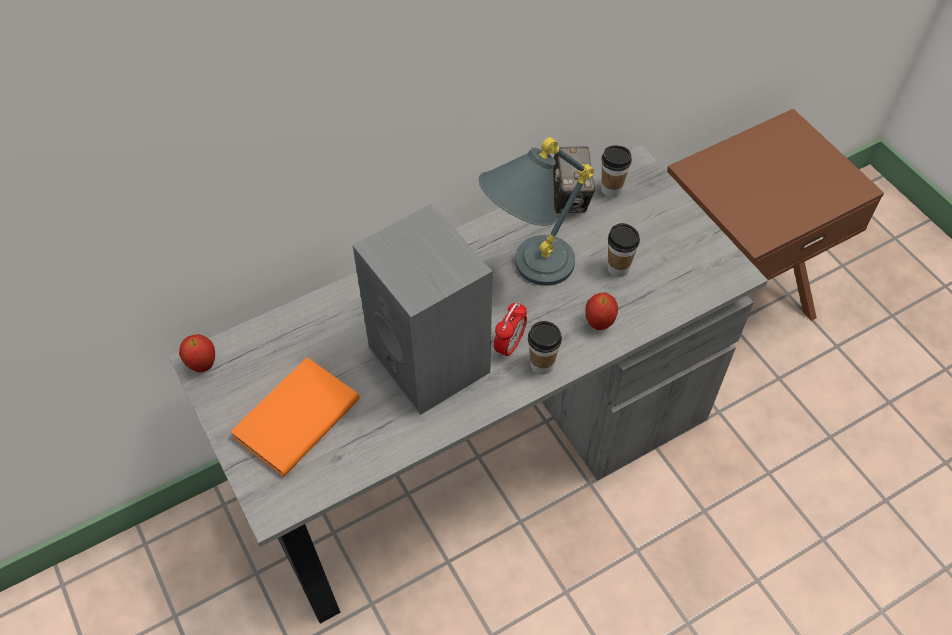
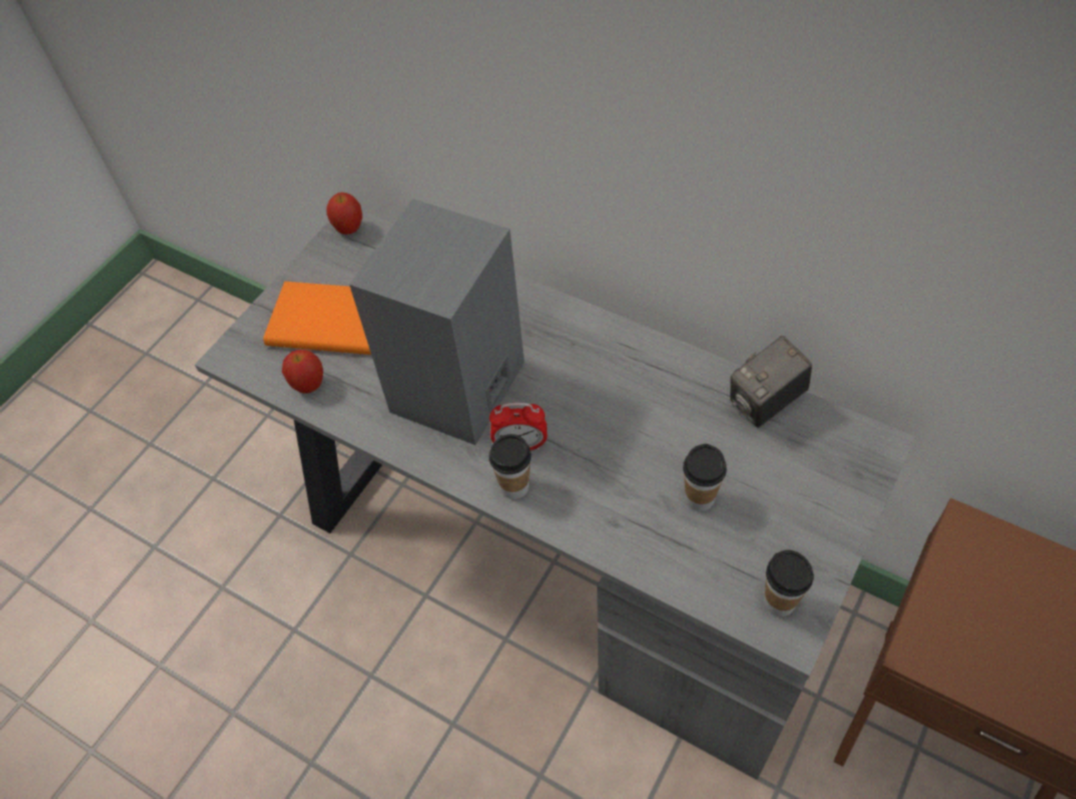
camera: 65 degrees right, 0 degrees up
(526, 272) = (628, 413): grey table lamp -> none
(599, 323) = (606, 515): apple -> apple (309, 385)
(611, 189) = (814, 437): cup -> cup (779, 602)

